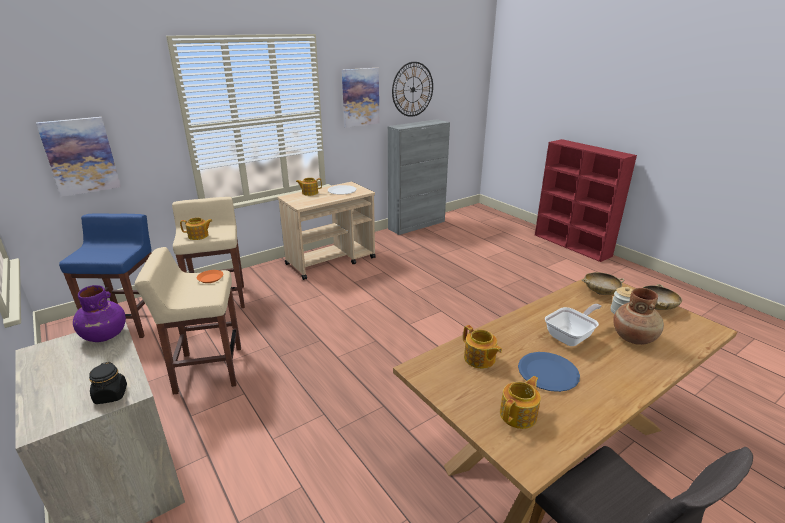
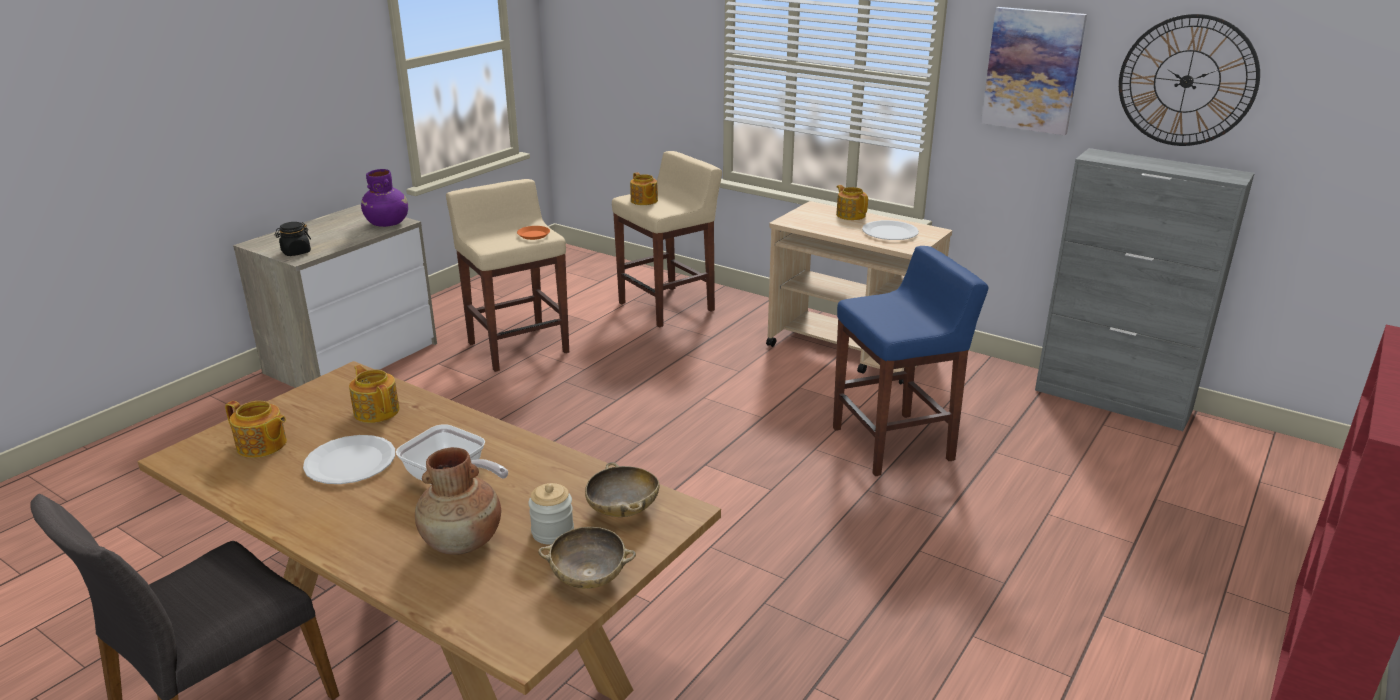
camera: 70 degrees right, 0 degrees up
(80, 156) = (618, 62): picture -> none
(130, 322) = (584, 277): blue stool -> blue stool (894, 444)
(479, 359) = (377, 411): teapot -> teapot turned 105 degrees clockwise
(547, 373) = (350, 462): blue plate -> white plate

